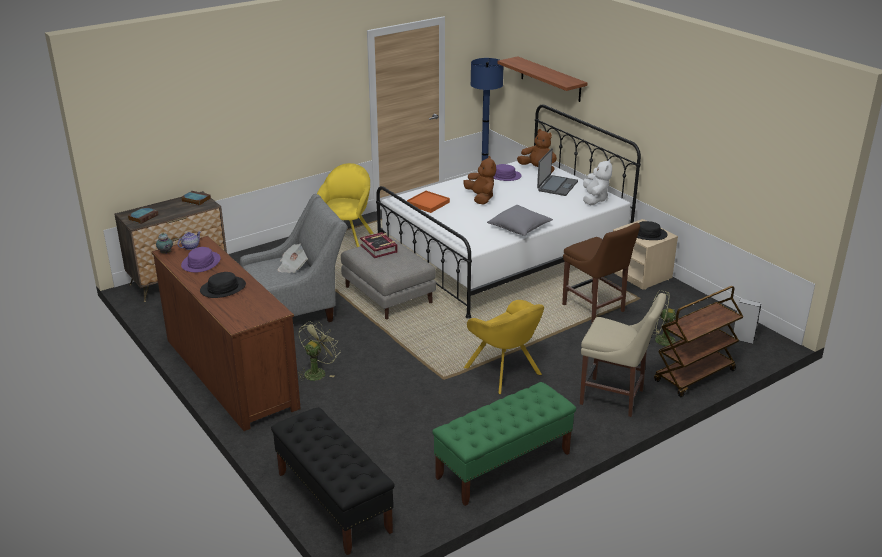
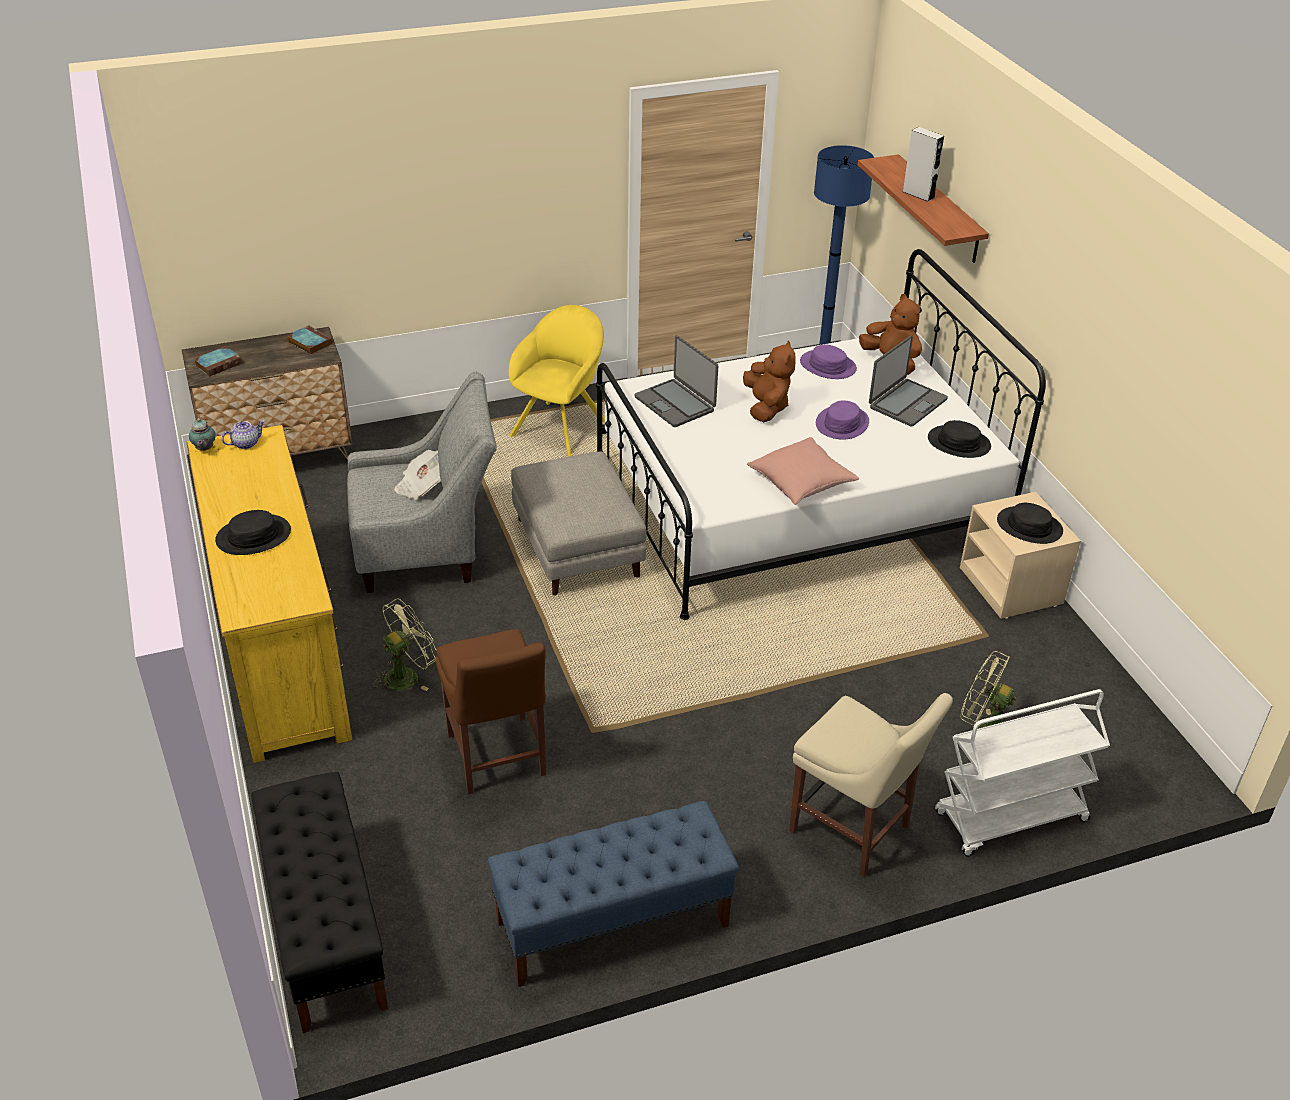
camera: 15 degrees right, 10 degrees up
(201, 263) = (246, 478): purple hat -> purple hat (842, 423)
(230, 373) = (280, 649): brown dresser -> yellow dresser
(379, 248) = (571, 473): book -> none
(428, 203) = (675, 404): orange tray -> laptop
(503, 465) = (612, 924): green bench -> blue bench
(505, 373) = (695, 741): yellow armchair -> none
(519, 228) = (801, 482): grey pillow -> pink pillow
(594, 199) = (958, 443): white plush toy -> black hat
(595, 309) = (900, 643): brown chair -> brown chair (497, 759)
(694, 376) = (1010, 818): brown cart -> white cart
(743, 339) = (1132, 759): grey speaker -> grey speaker (918, 194)

